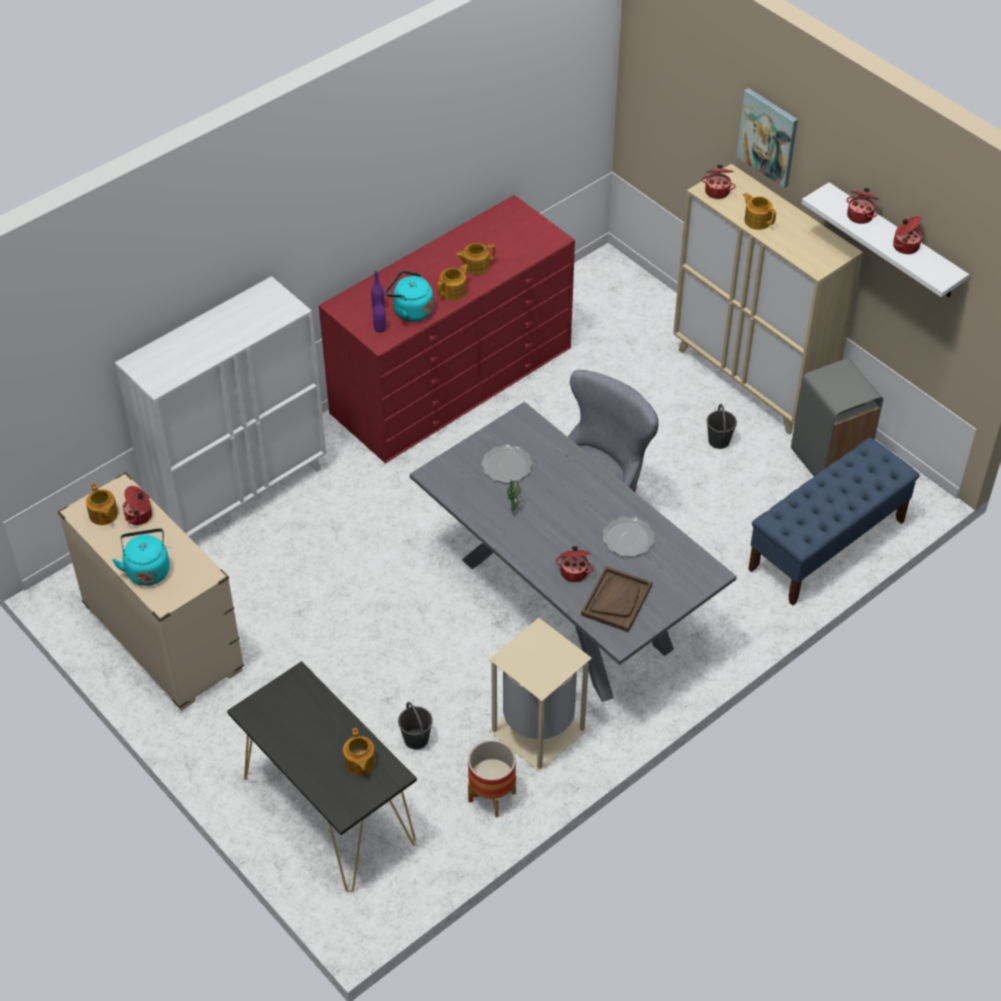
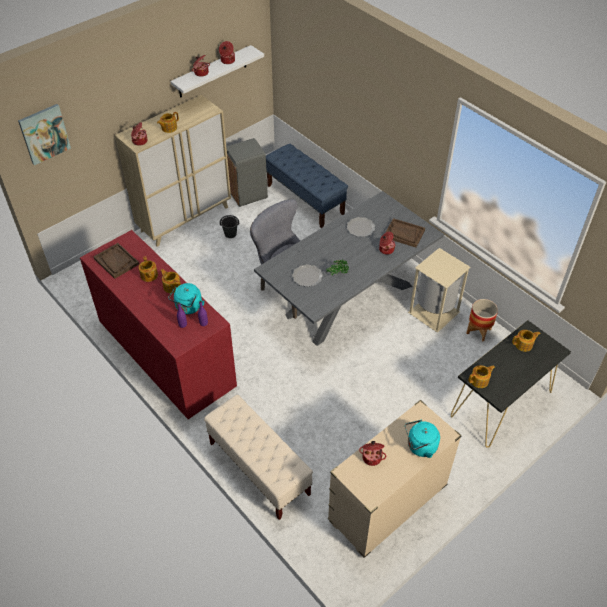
camera: 90 degrees left, 0 degrees up
(103, 515) = (372, 480): teapot -> teapot (479, 380)
(240, 493) = (259, 468): white cabinet -> beige bench
(416, 739) = (447, 365): grey bucket -> none
(505, 231) = (116, 261): none -> brown tray
(768, 137) = (128, 96): picture -> picture (44, 134)

